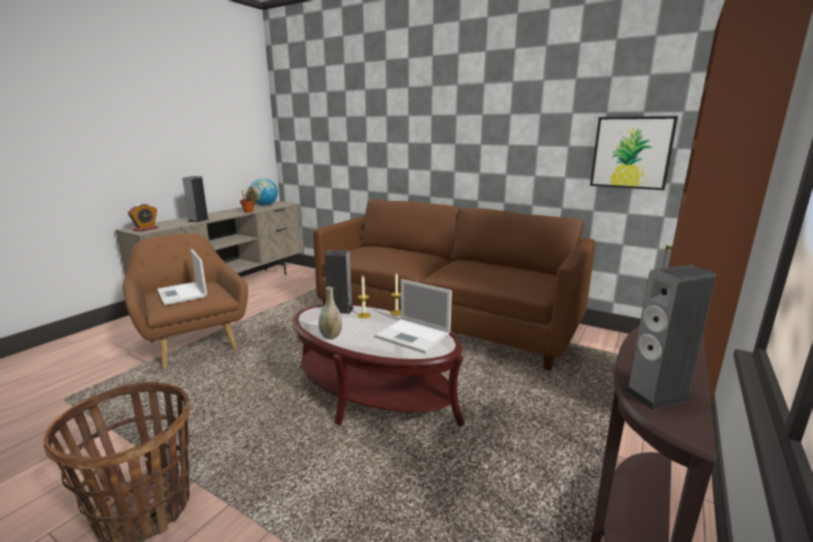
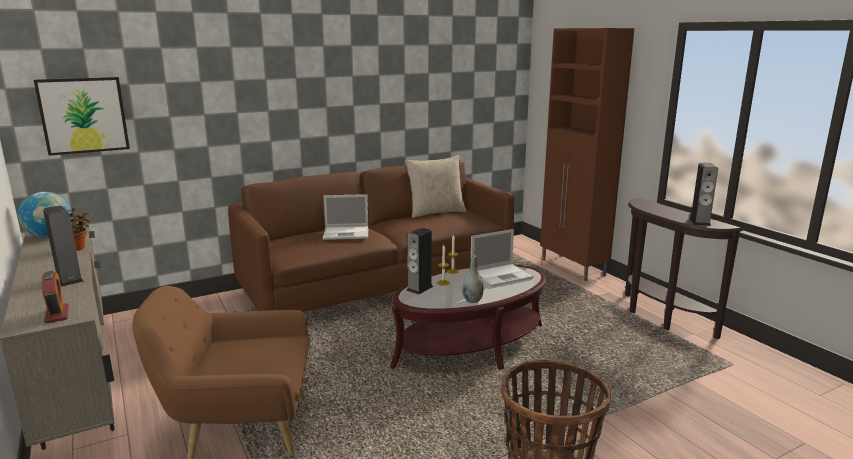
camera: 60 degrees left, 0 degrees up
(182, 294) = (254, 357): laptop -> laptop (347, 233)
(518, 268) = (436, 212): none -> beige pillow
(631, 152) = (471, 102): picture -> picture (83, 115)

